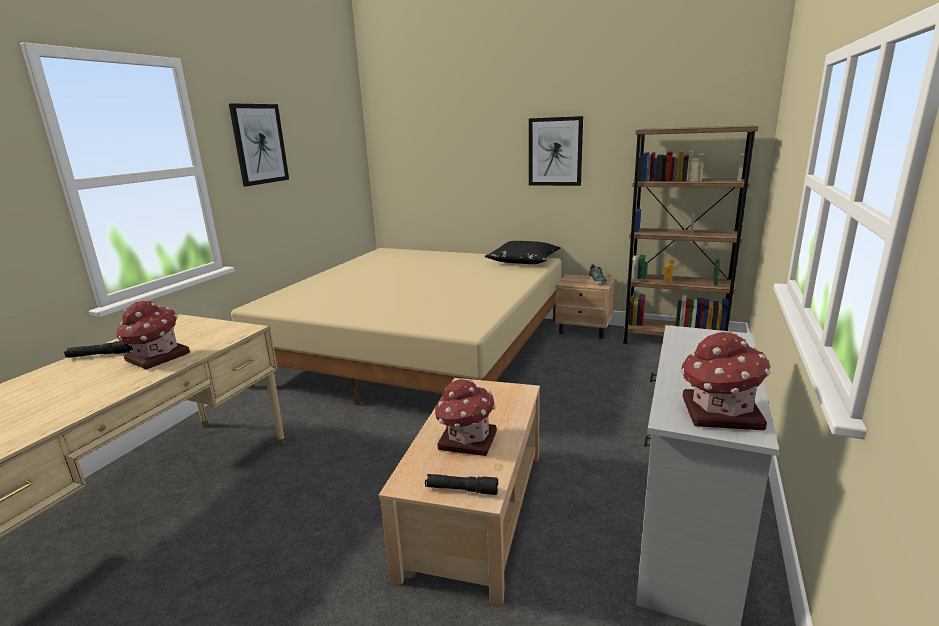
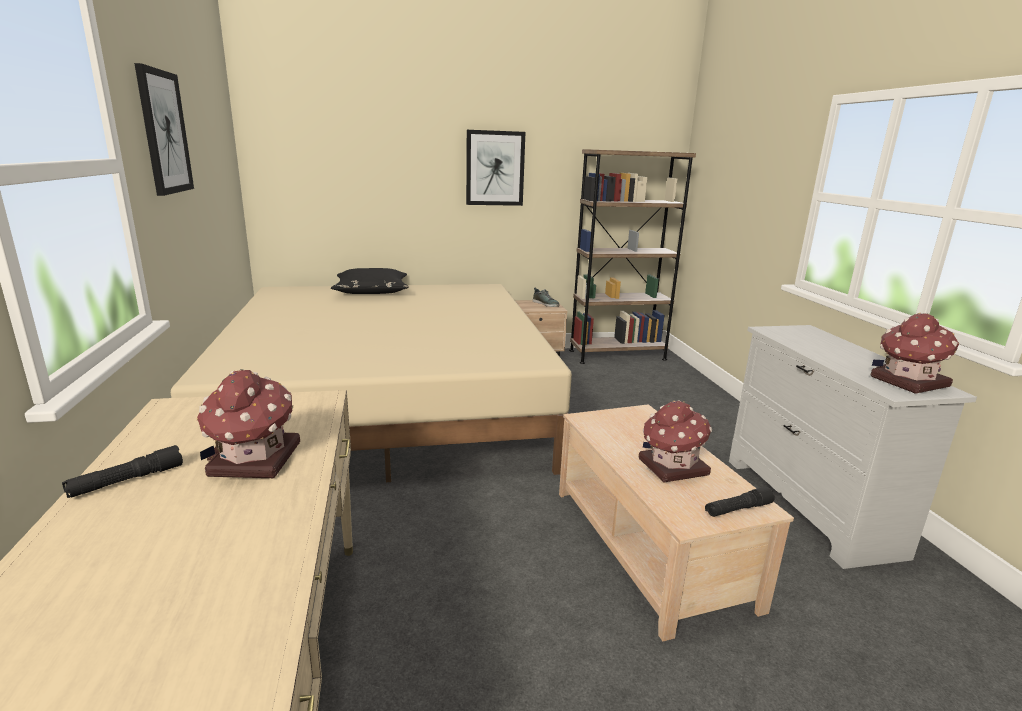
camera: 35 degrees left, 0 degrees up
(523, 261) = (471, 289): black pillow -> black pillow (371, 291)

